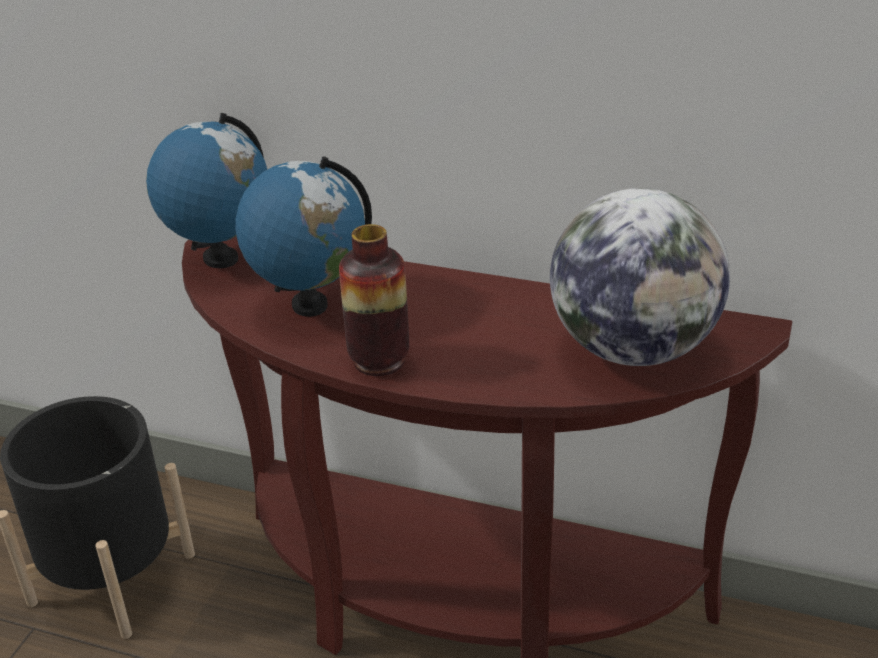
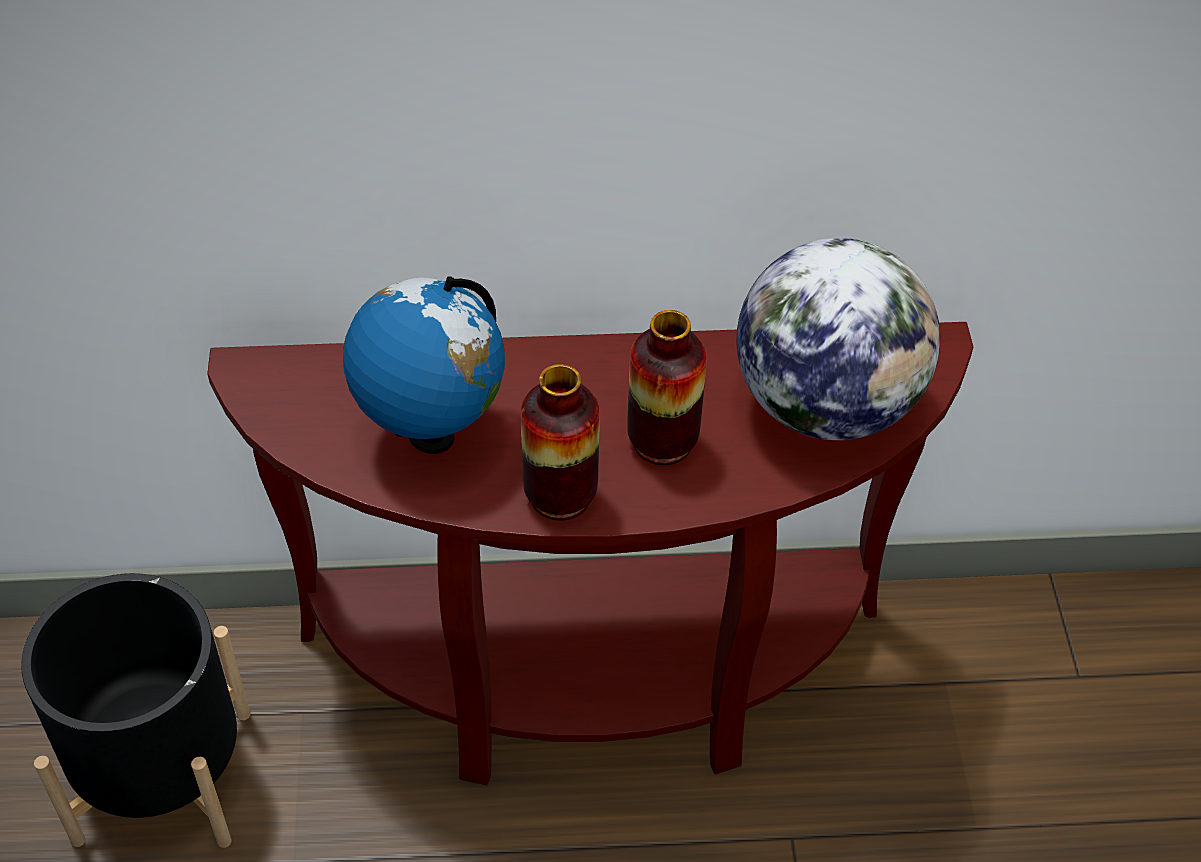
camera: 25 degrees left, 15 degrees up
(220, 258) = (273, 388): globe -> none
(482, 345) = (662, 442): none -> vase

